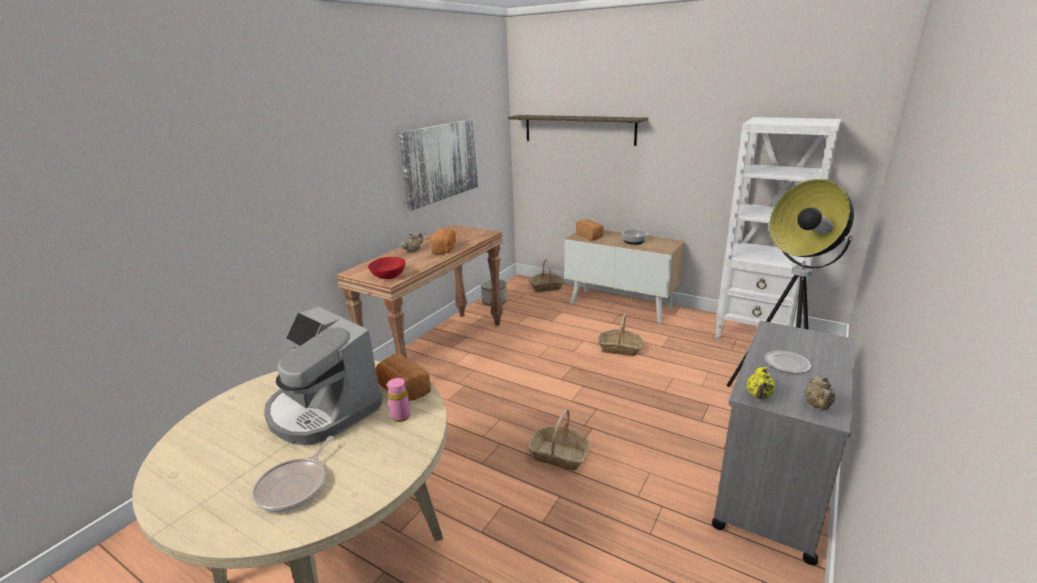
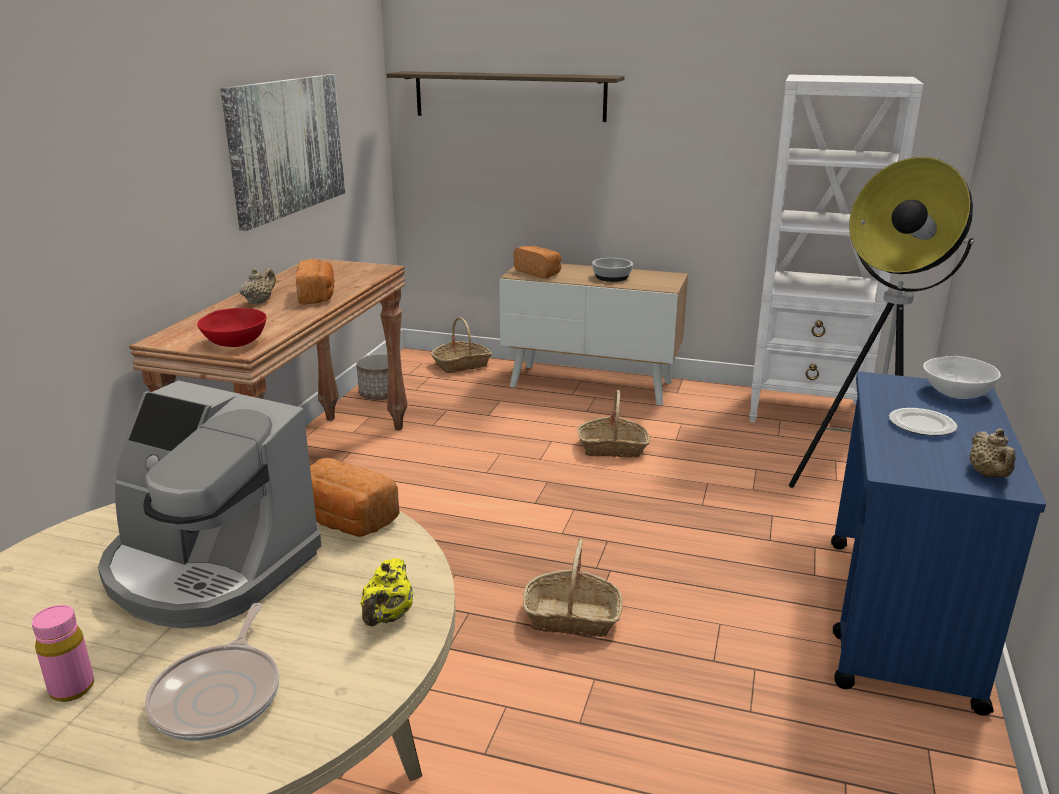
camera: 15 degrees left, 0 degrees up
(401, 416) = (362, 561): pink bottle -> pink bottle (72, 688)
(758, 396) = (905, 470): yellow teapot -> yellow teapot (388, 617)
(772, 488) = (899, 620): grey cart -> blue cart
(824, 342) = (956, 393): none -> white bowl

